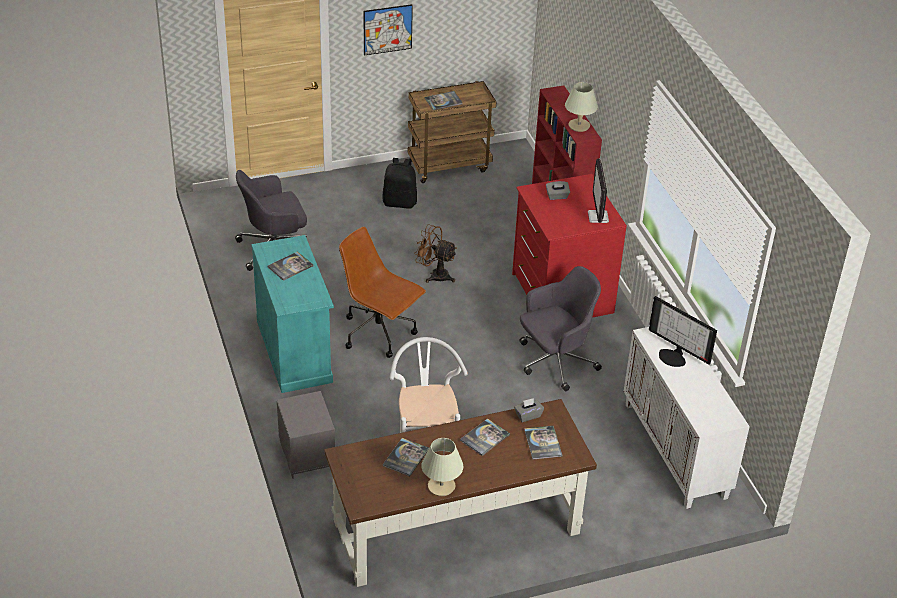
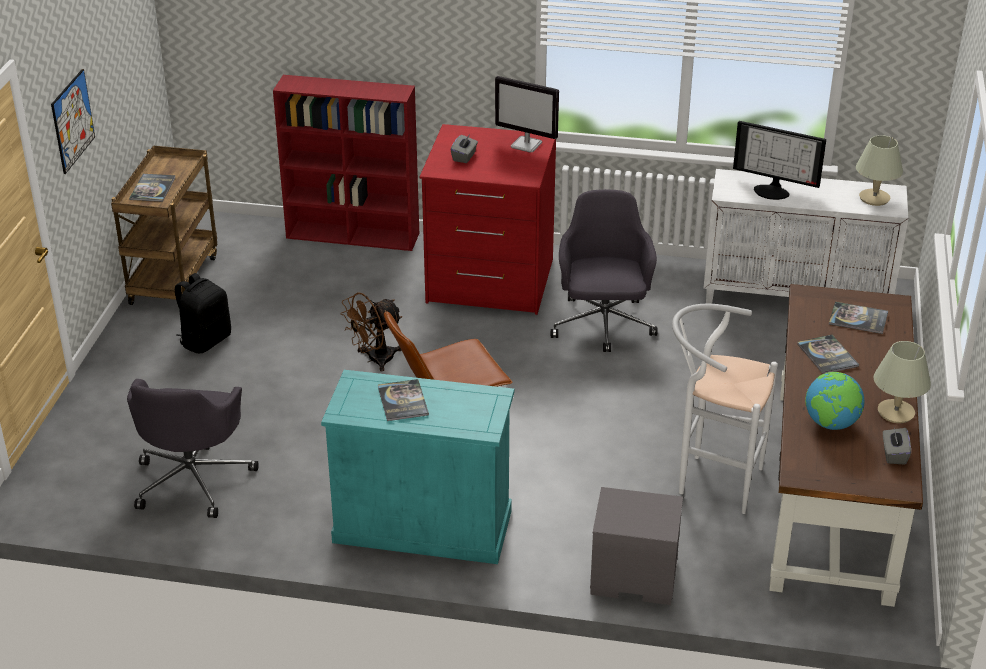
camera: 60 degrees left, 5 degrees down
(406, 457) = (831, 424): book -> globe
(528, 415) = (806, 314): grey tissue box -> grey tissue box (894, 454)
(579, 126) = (374, 90): beige table lamp -> beige table lamp (874, 198)
(674, 356) = (773, 190): monitor -> monitor turned 45 degrees clockwise

